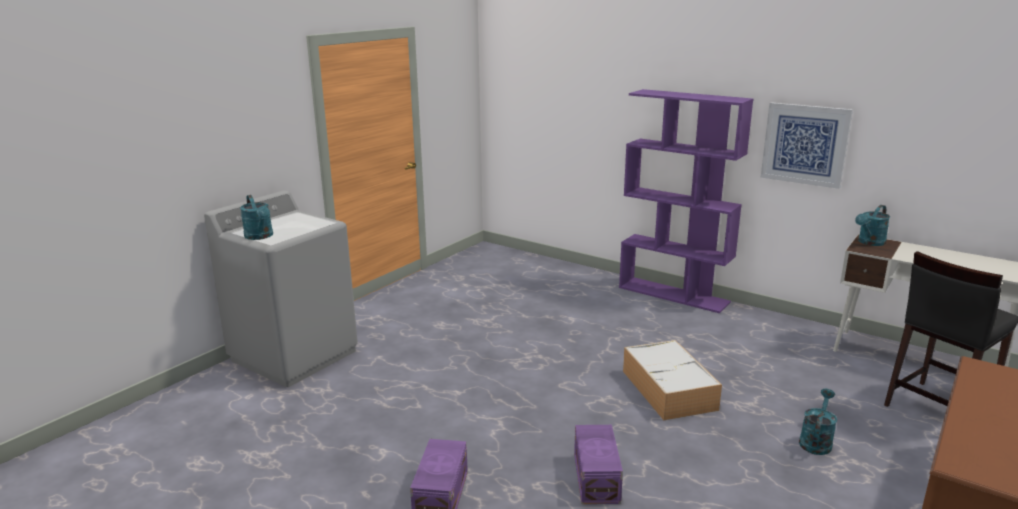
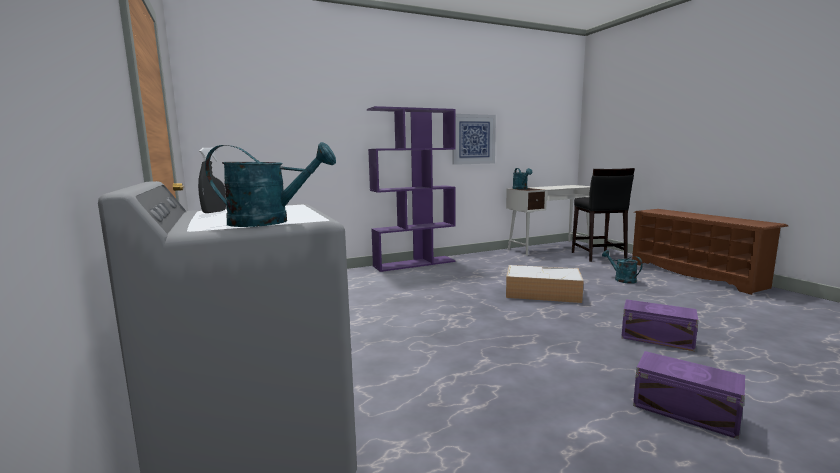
camera: 60 degrees left, 10 degrees down
(292, 216) = (214, 212): none -> grey spray bottle

